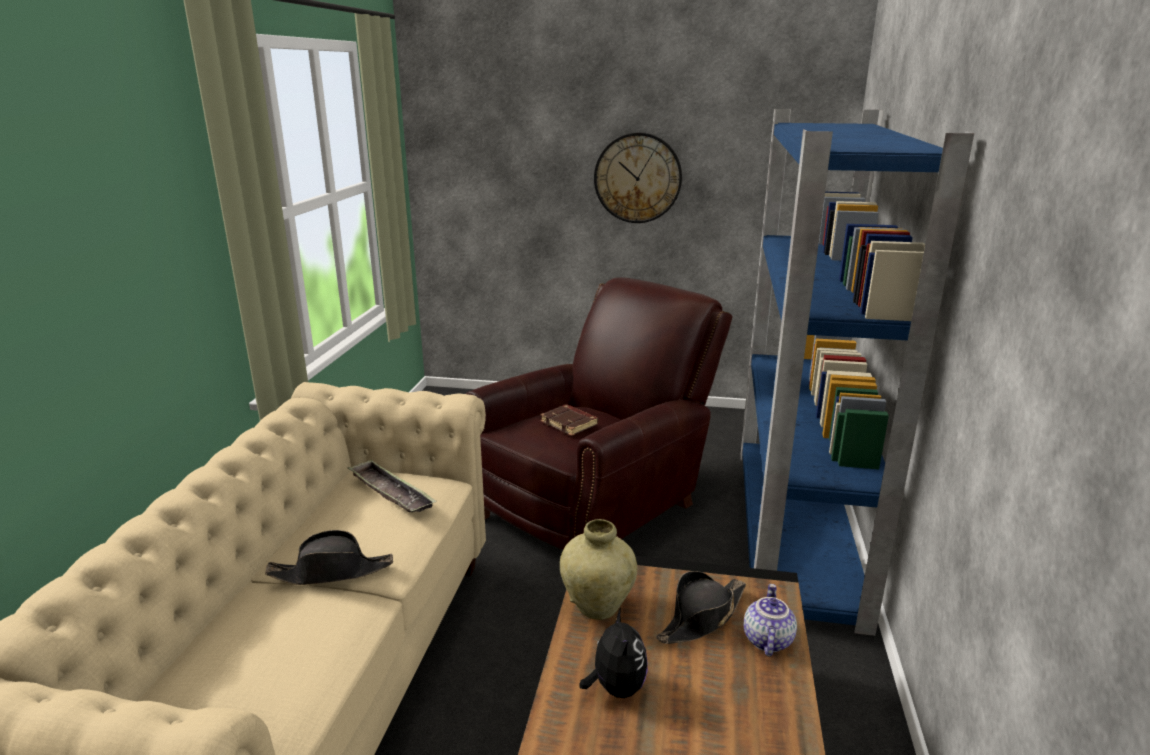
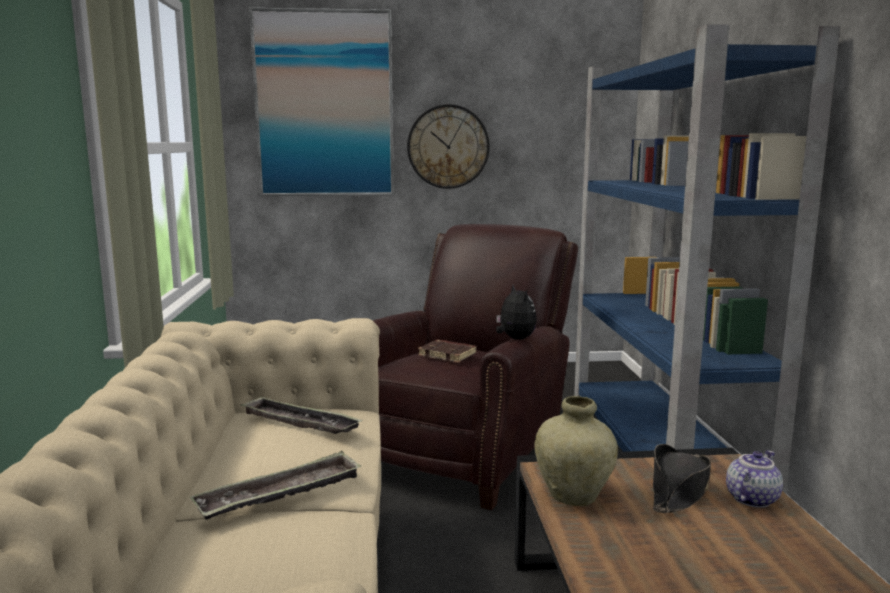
camera: 15 degrees left, 10 degrees down
(332, 571) = (281, 494): black hat -> tray
(511, 131) = (324, 105): none -> picture
(616, 687) = (645, 557): plush toy -> plush toy (515, 339)
(766, 639) = (750, 498): teapot -> teapot turned 45 degrees clockwise

